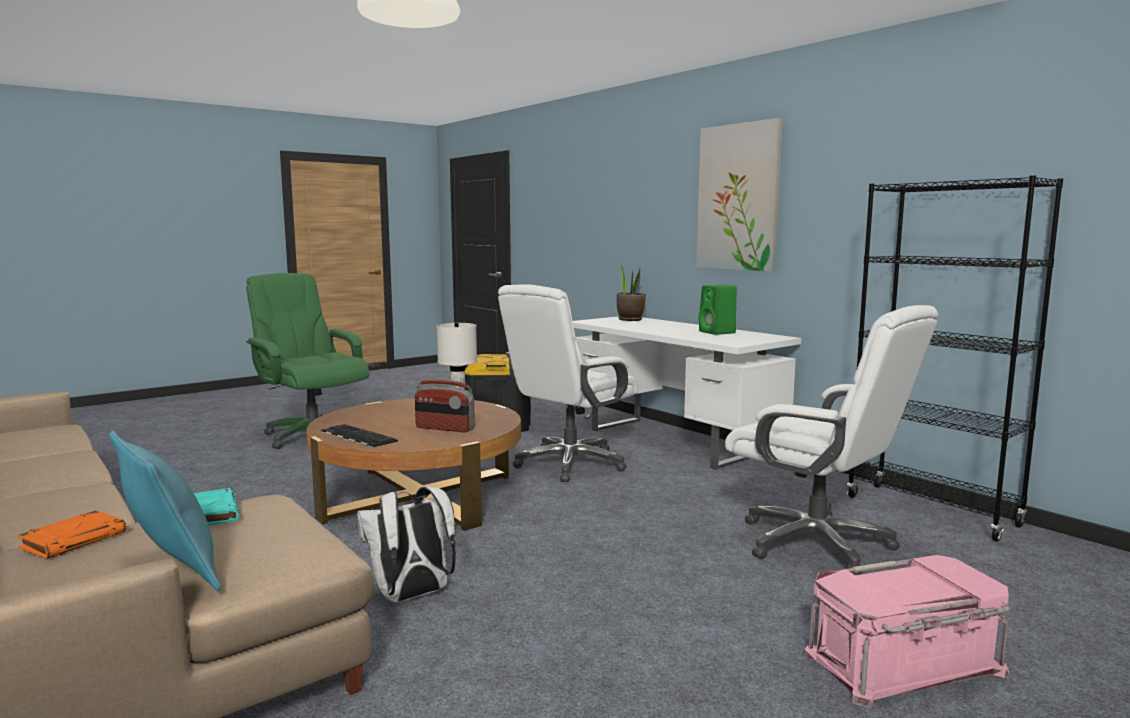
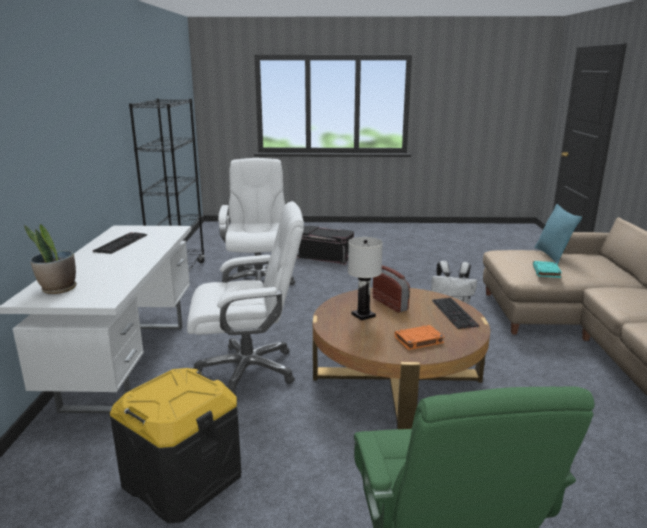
camera: 140 degrees left, 10 degrees up
(74, 540) = (599, 274): orange book -> orange book (418, 340)
(718, 332) = (120, 243): green speaker -> keyboard
(738, 197) = (59, 118): picture -> none
(905, 664) = (325, 256): pink storage box -> black storage box

